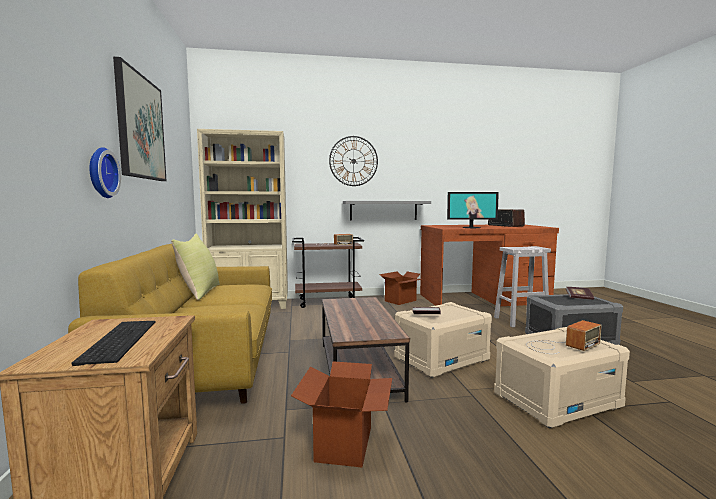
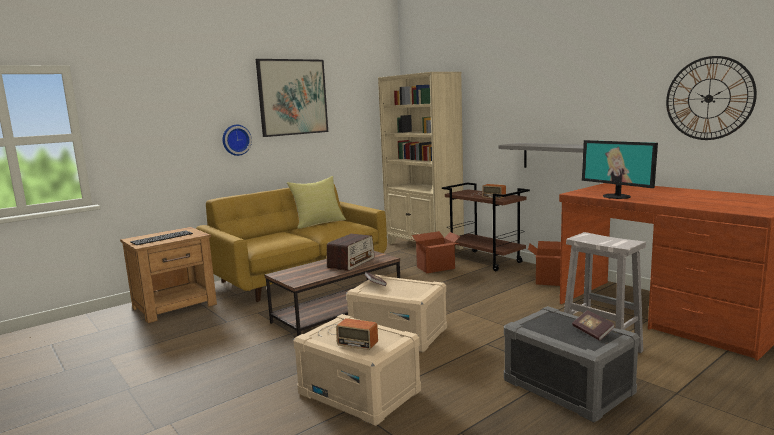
camera: 60 degrees right, 5 degrees up
(345, 443) = (230, 337): cardboard box -> cardboard box (436, 268)
(353, 161) = (529, 92): wall clock -> wall clock (709, 98)
(505, 225) = (720, 199): radio -> radio (351, 263)

